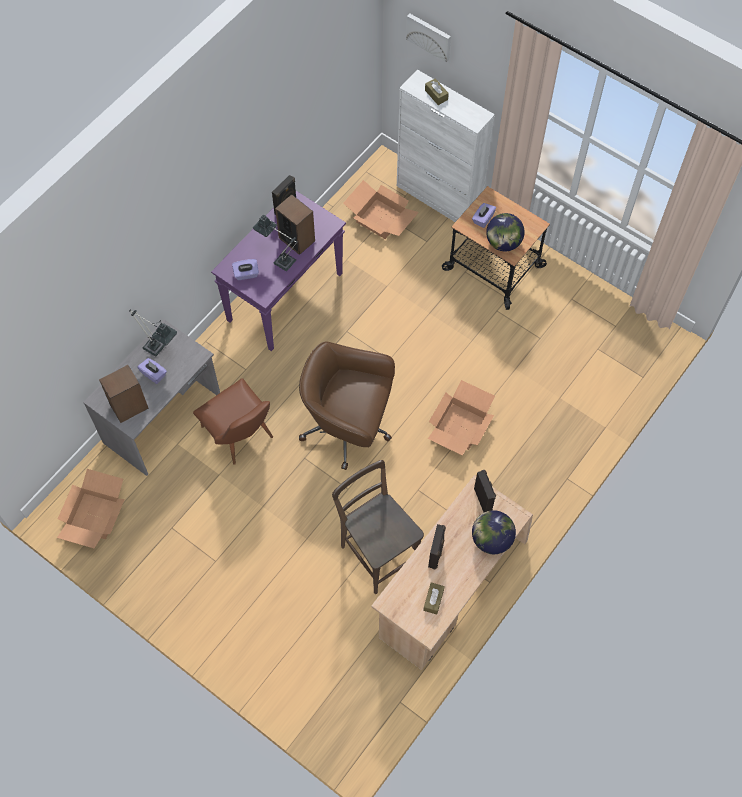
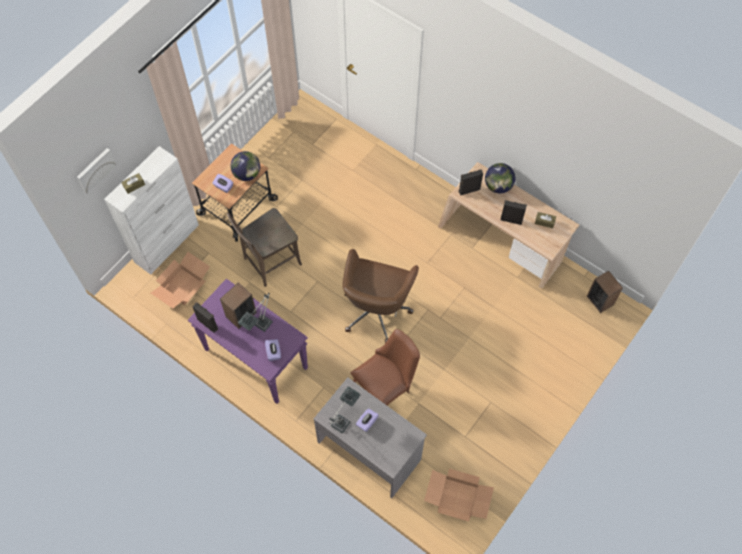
camera: 90 degrees left, 0 degrees up
(129, 406) = (397, 439): speaker -> speaker (600, 300)
(377, 551) = (476, 289): brown chair -> brown chair (269, 263)
(460, 427) = (376, 233): cardboard box -> none

